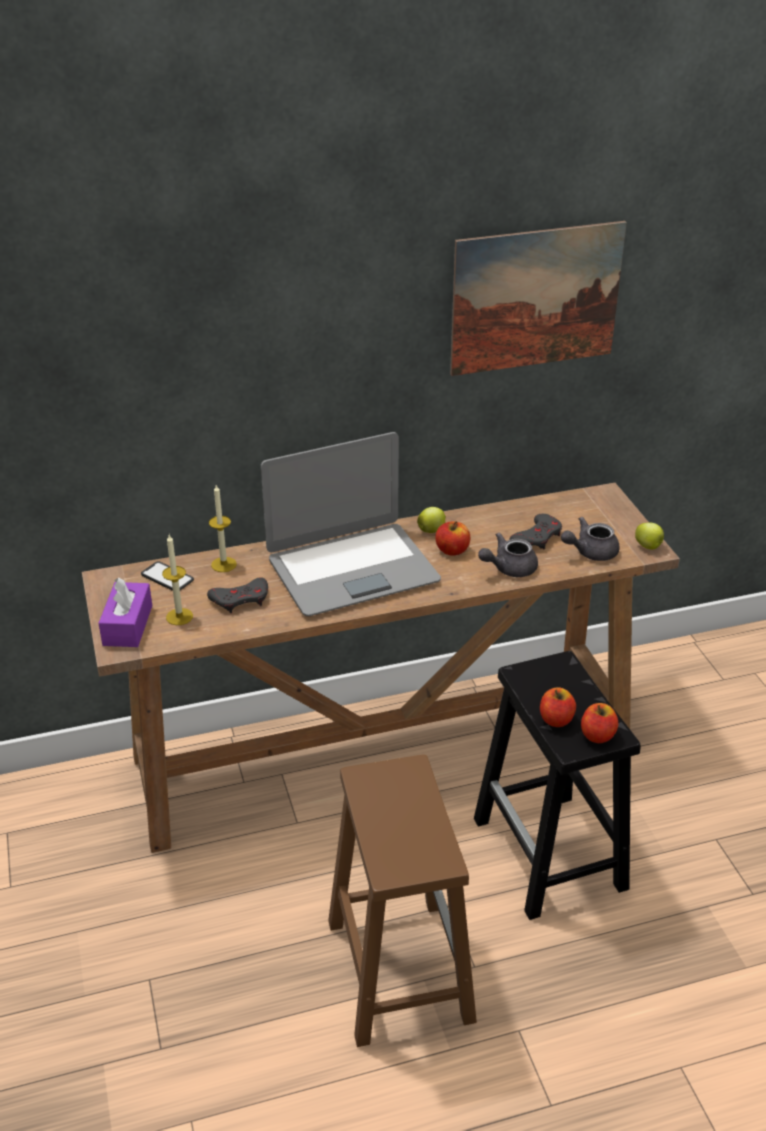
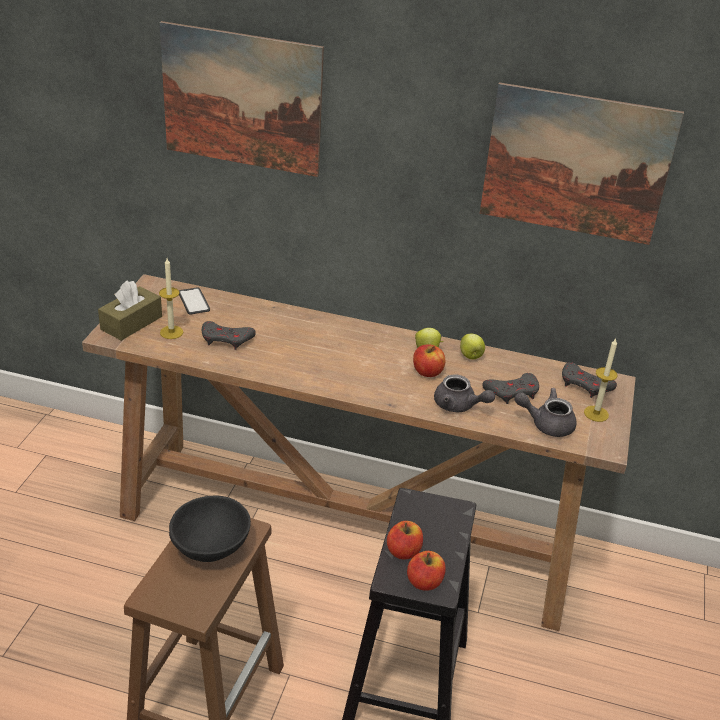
camera: 30 degrees right, 0 degrees up
(128, 625) = (131, 323): purple tissue box -> brown tissue box
(180, 335) = (241, 100): none -> picture
(224, 564) = (242, 309): candle -> candle (596, 413)
(352, 570) = (331, 353): laptop -> none
(398, 802) = (211, 549): none -> black bowl
(508, 568) = (459, 406): grey teapot -> grey teapot turned 150 degrees counterclockwise
(586, 505) = (585, 384): none -> grey game controller
(648, 547) = (606, 442): apple -> apple (471, 356)

